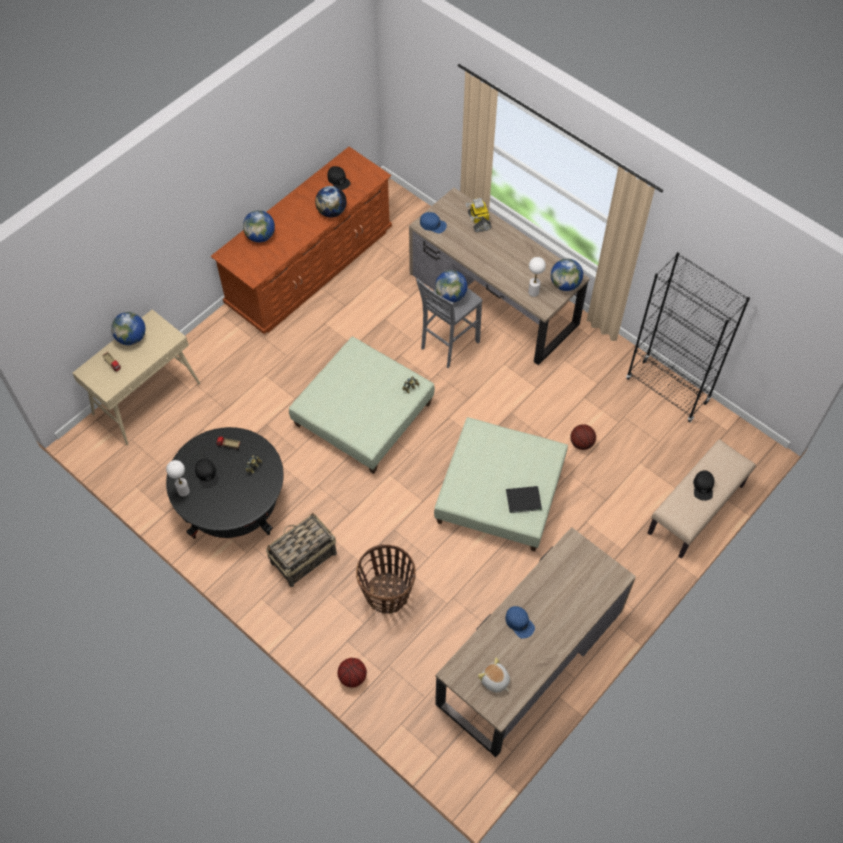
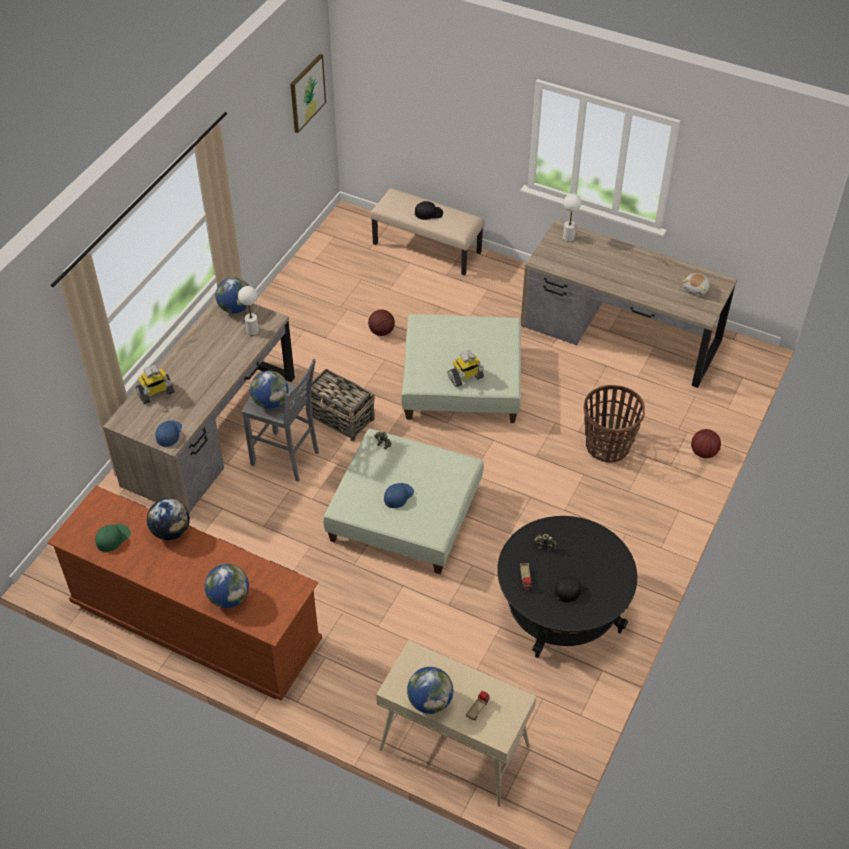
camera: 105 degrees left, 10 degrees down
(183, 491) = (601, 605): white table lamp -> white table lamp (568, 238)
(303, 558) = (601, 523): basket -> basket (341, 418)
(338, 180) = (113, 538): black cap -> green cap
(470, 469) = (465, 377): none -> toy robot
(519, 623) = (635, 282): blue cap -> blue cap (398, 495)
(522, 499) = (485, 333): black book -> none
(667, 390) = (299, 280): black bookcase -> none
(787, 323) = (307, 93): none -> picture

